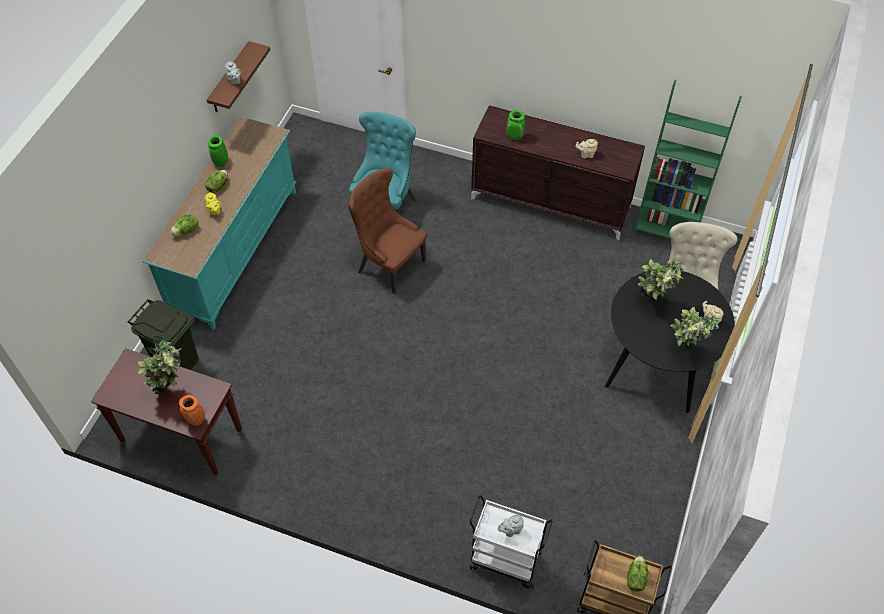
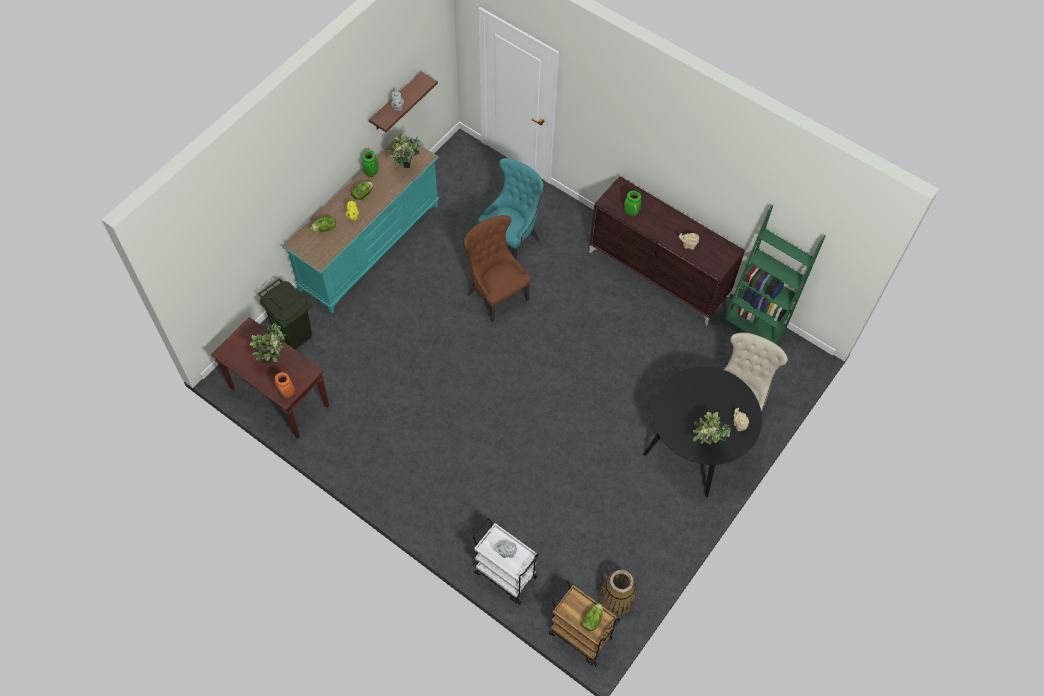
camera: 15 degrees right, 5 degrees up
(636, 549) = (616, 598): none -> basket
(652, 305) = (694, 398): potted plant -> potted plant (406, 173)

